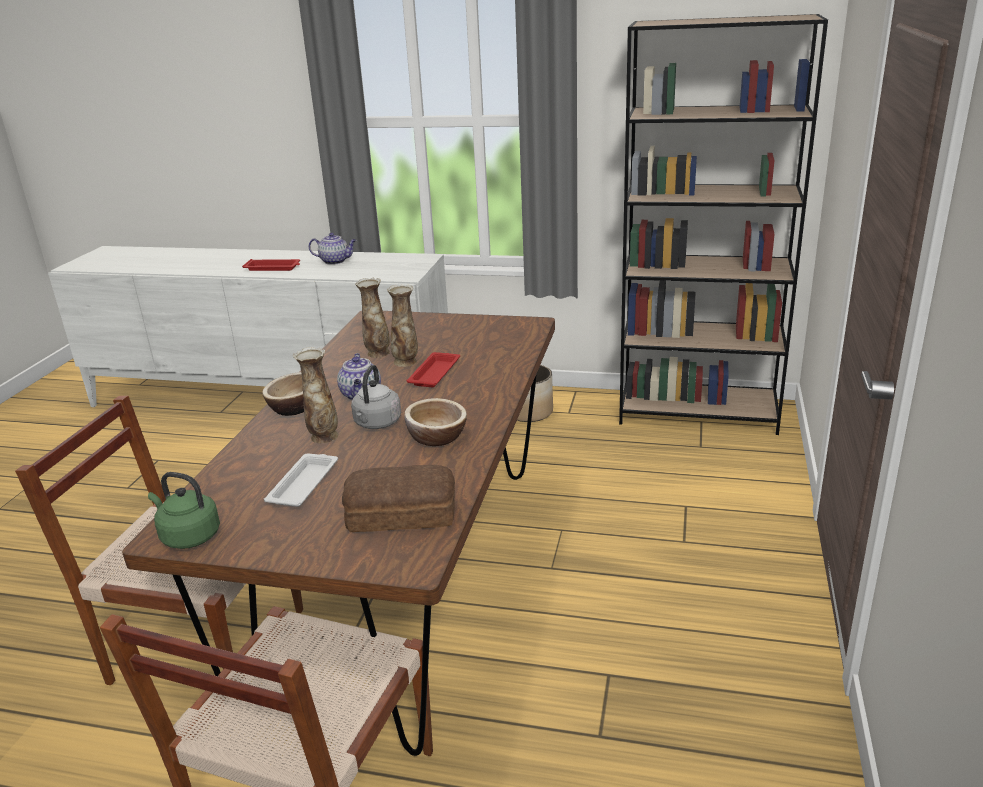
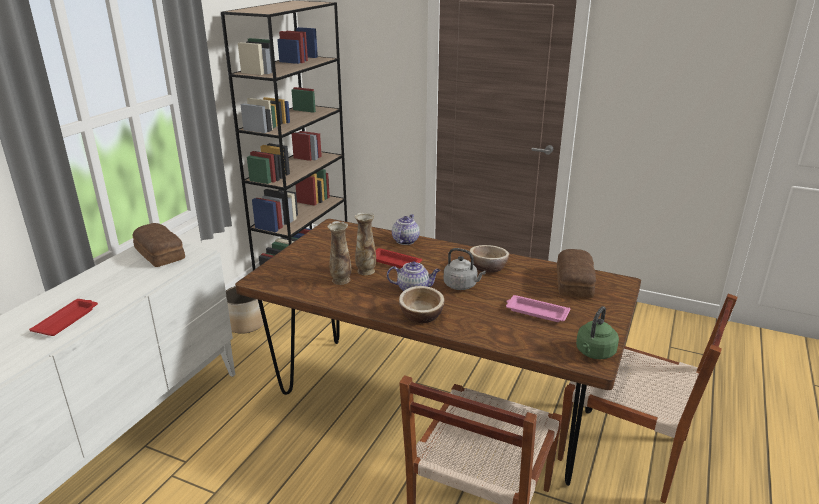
camera: 80 degrees left, 0 degrees up
(304, 484) = (536, 312): white tray -> pink tray
(323, 436) = (472, 305): vase -> none
(335, 261) = (98, 284): teapot -> teapot (405, 240)
(403, 265) = (160, 253): none -> bread

